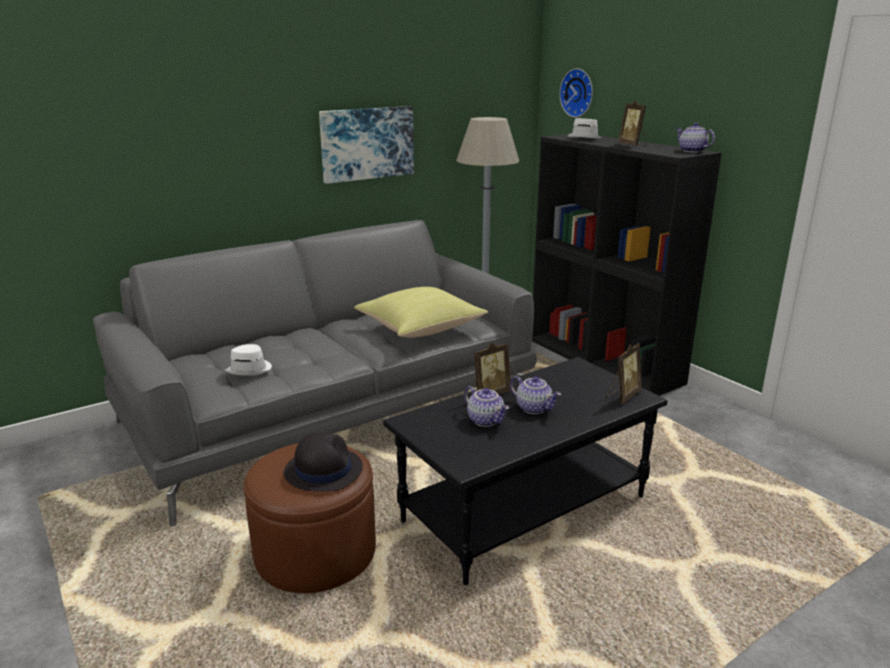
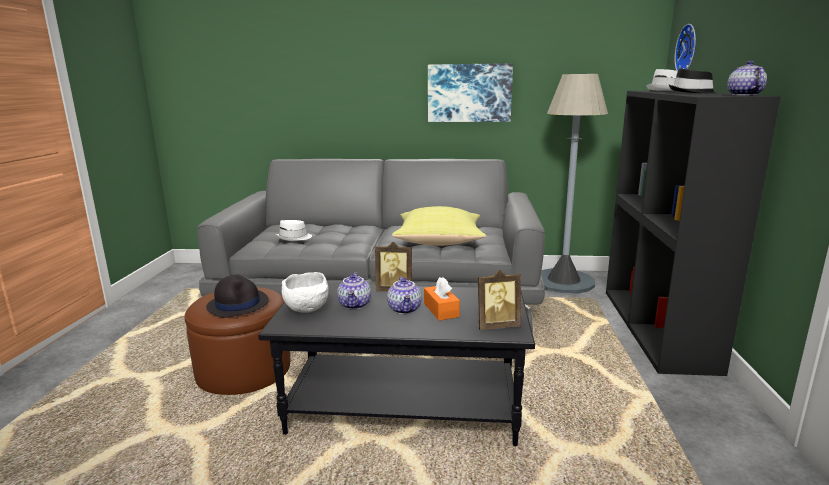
camera: 40 degrees right, 5 degrees down
(454, 441) = (308, 309): none -> white bowl
(561, 398) = (441, 310): none -> orange tissue box
(632, 145) = (692, 93): picture frame -> black hat

